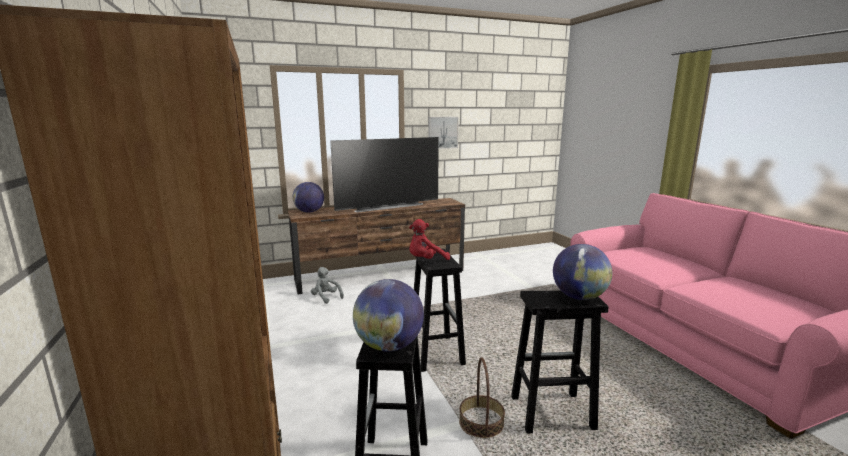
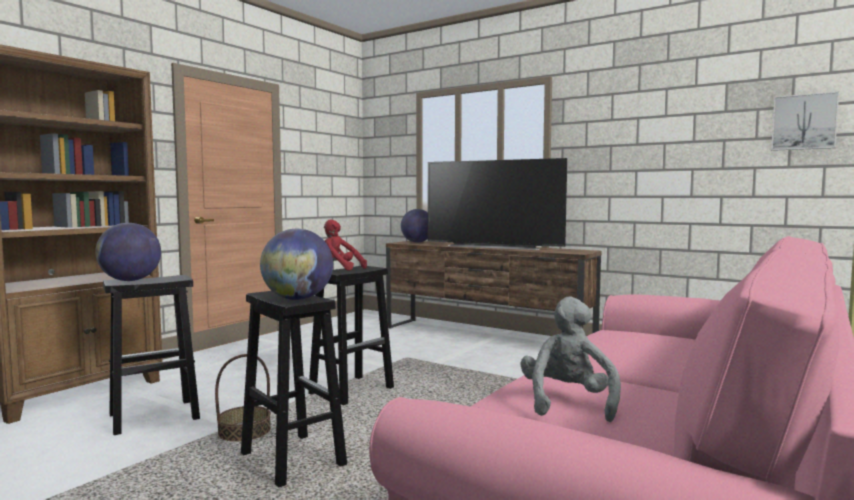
camera: 55 degrees right, 10 degrees down
(326, 297) = (397, 335): grey plush toy -> grey plush toy (567, 403)
(442, 132) = (605, 155): picture -> picture (804, 122)

